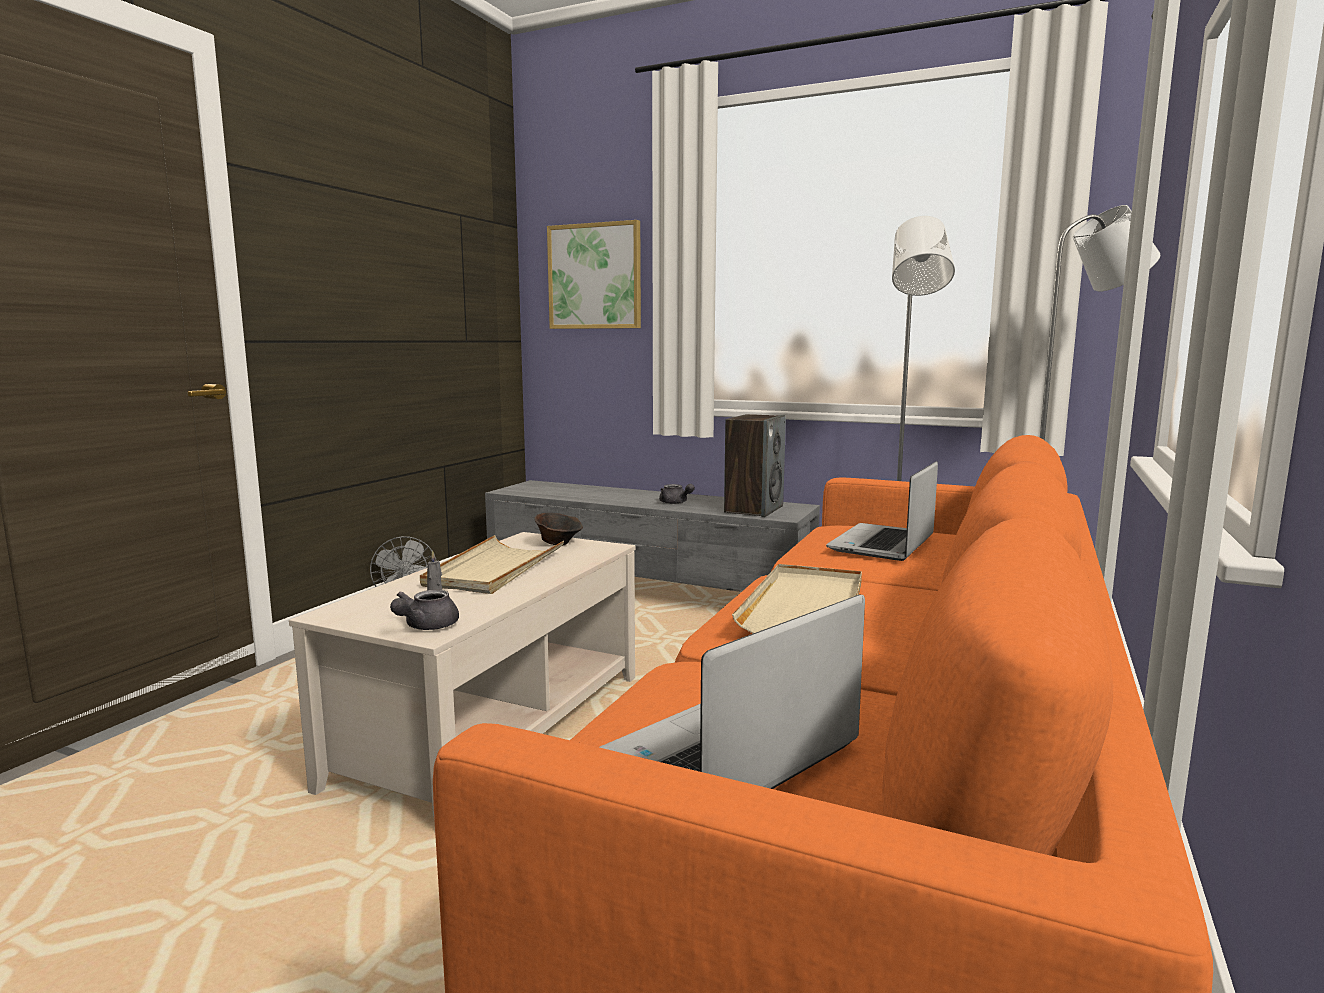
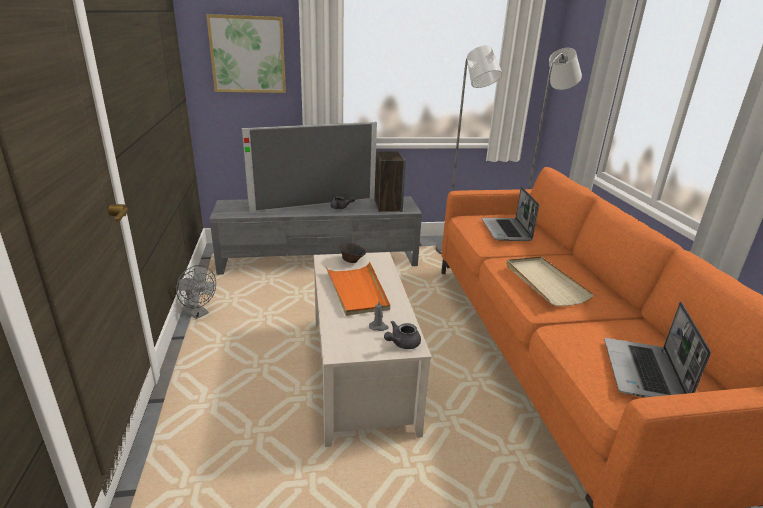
camera: 35 degrees left, 15 degrees up
(425, 627) = (402, 343): grey teapot -> grey teapot turned 60 degrees clockwise
(494, 569) = (357, 291): beige tray -> orange tray
(644, 496) = (314, 204): none -> television

